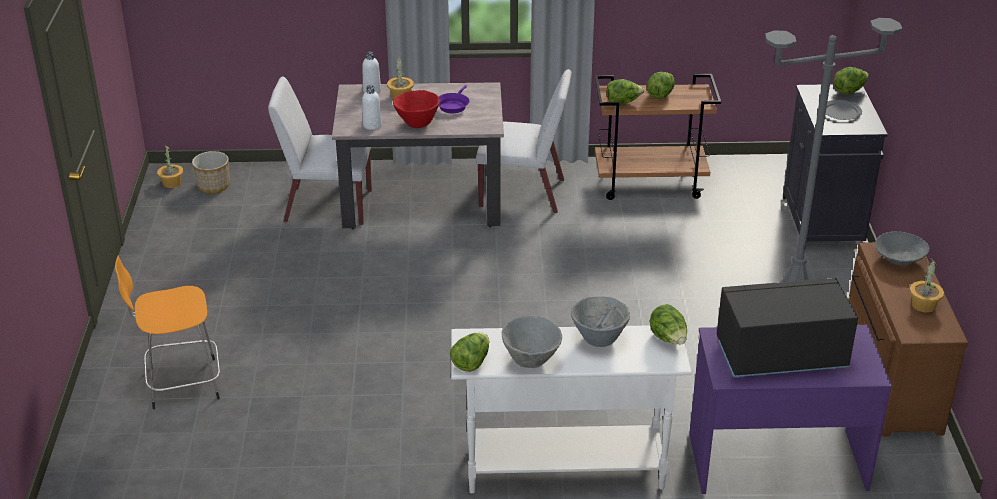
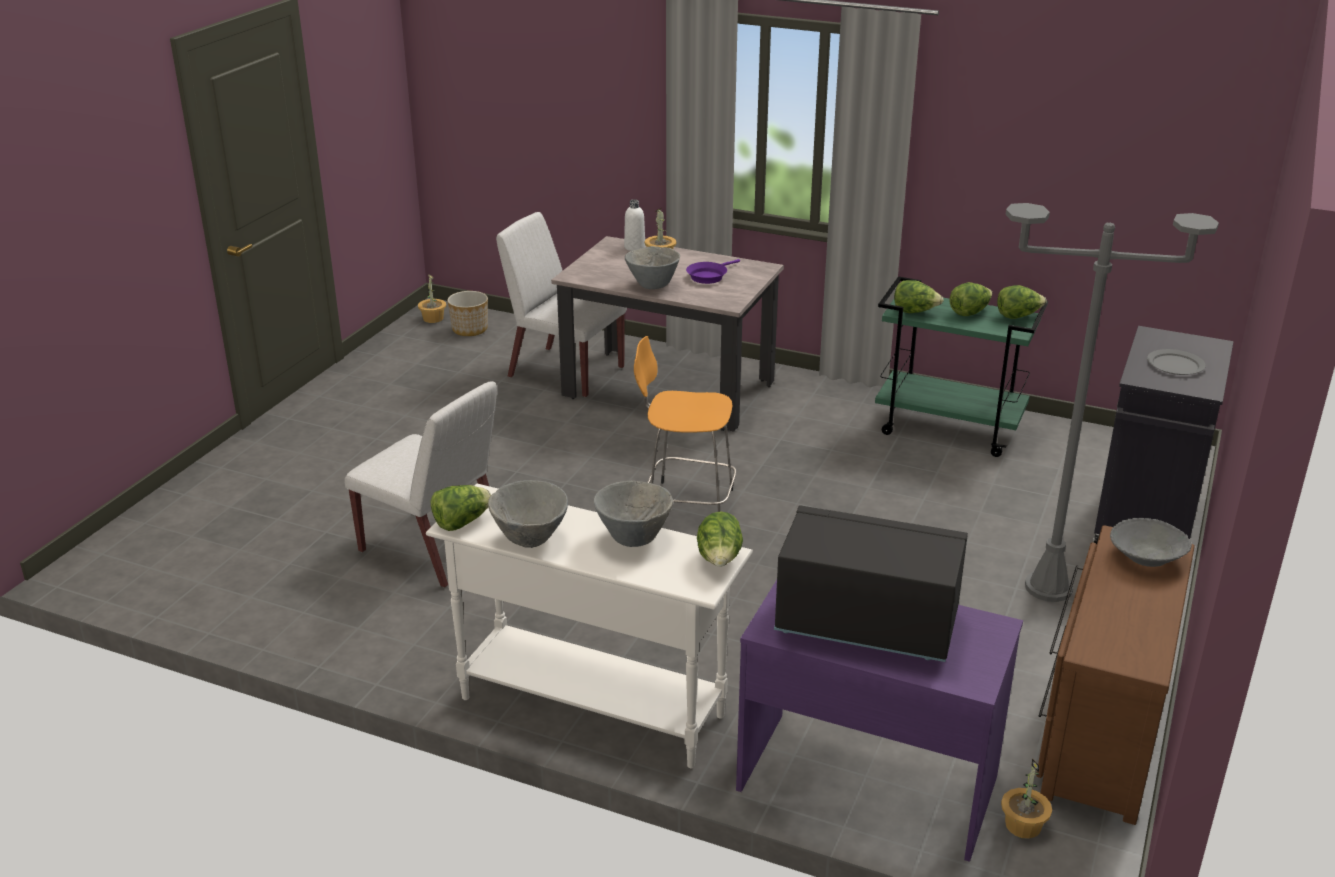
camera: 25 degrees right, 5 degrees down
(180, 384) = (271, 500): orange stool -> orange stool (686, 504)
(372, 125) = (603, 278): white bottle -> none
(417, 123) = (652, 285): red bowl -> grey bowl
(523, 193) = (788, 406): white chair -> white chair (433, 548)
(650, 183) = (950, 429): brown cart -> green cart
(849, 91) = (1207, 345): lettuce -> lettuce (1018, 316)
(923, 305) = (1136, 621): potted plant -> potted plant (1022, 825)

